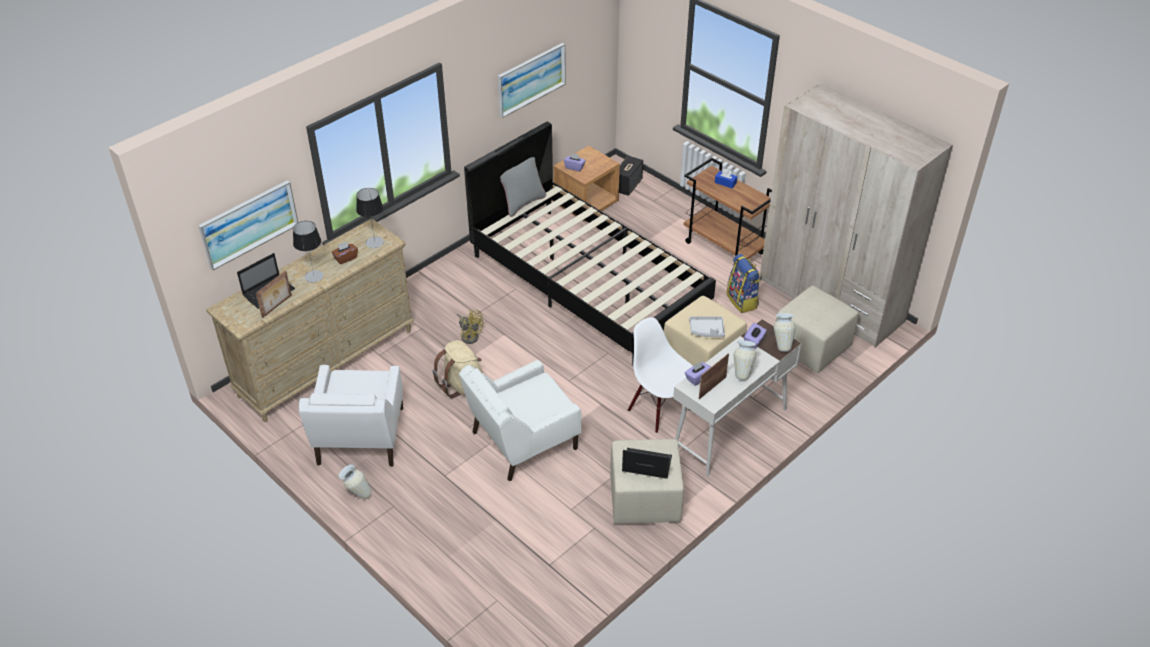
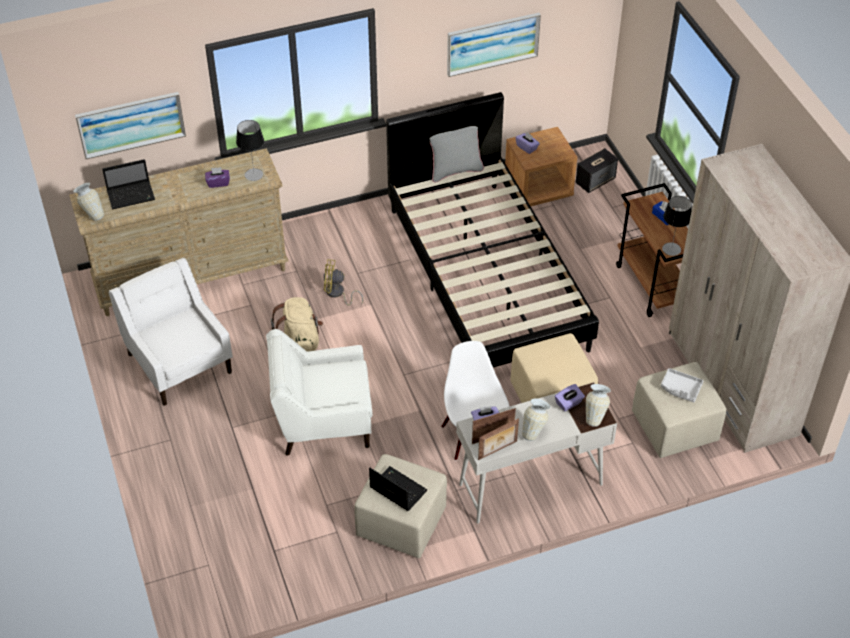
camera: 25 degrees right, 5 degrees up
(277, 306) = (130, 212): picture frame -> picture frame (498, 451)
(314, 276) = (179, 192): table lamp -> table lamp (671, 249)
(345, 258) = (218, 183): brown tissue box -> purple tissue box
(357, 494) = (146, 416): vase -> vase (92, 214)
(360, 438) = (179, 362): white armchair -> white armchair turned 120 degrees clockwise
(470, 335) = (337, 294): yellow fan -> yellow fan turned 120 degrees clockwise
(707, 330) = (548, 373): grey tray -> grey tray (680, 389)
(742, 301) = (634, 351): backpack -> none

